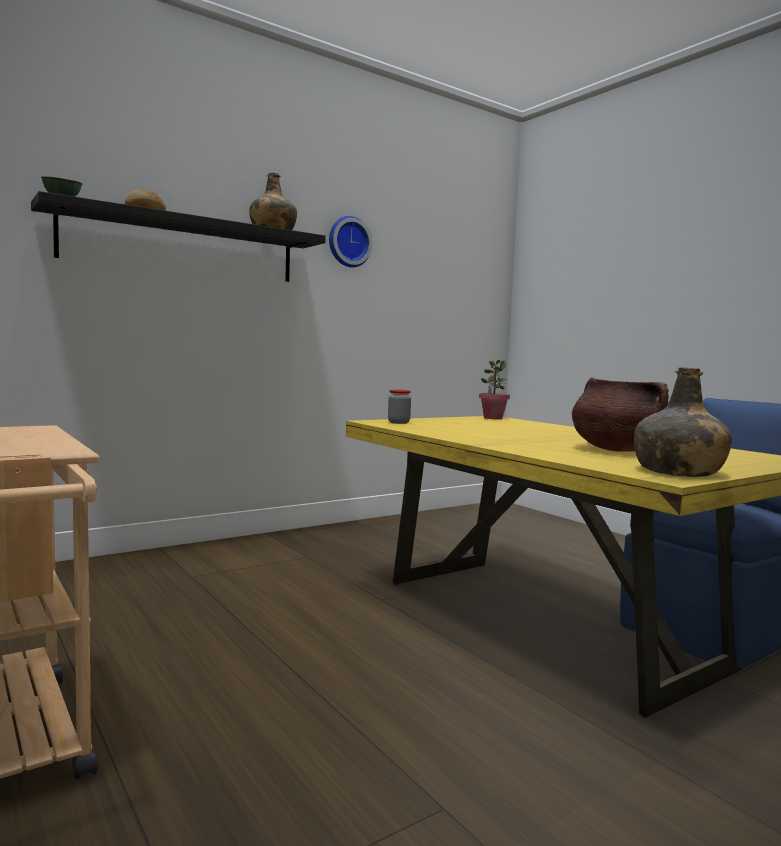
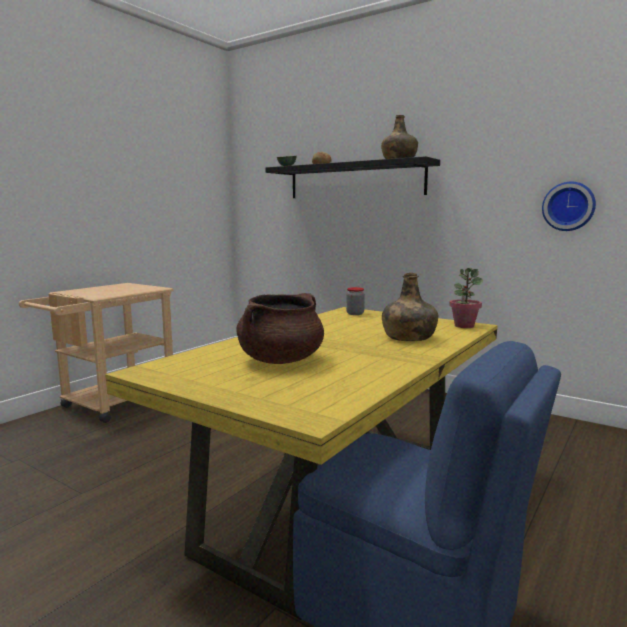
camera: 70 degrees right, 5 degrees up
(348, 242) = (484, 152): wall clock -> wall clock (568, 206)
(678, 472) = (171, 374): green bottle -> green bottle (408, 337)

